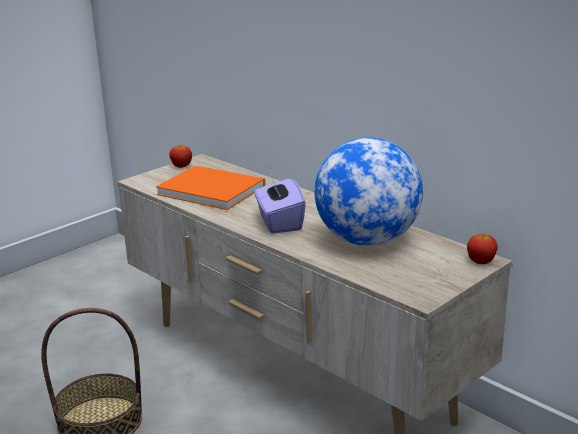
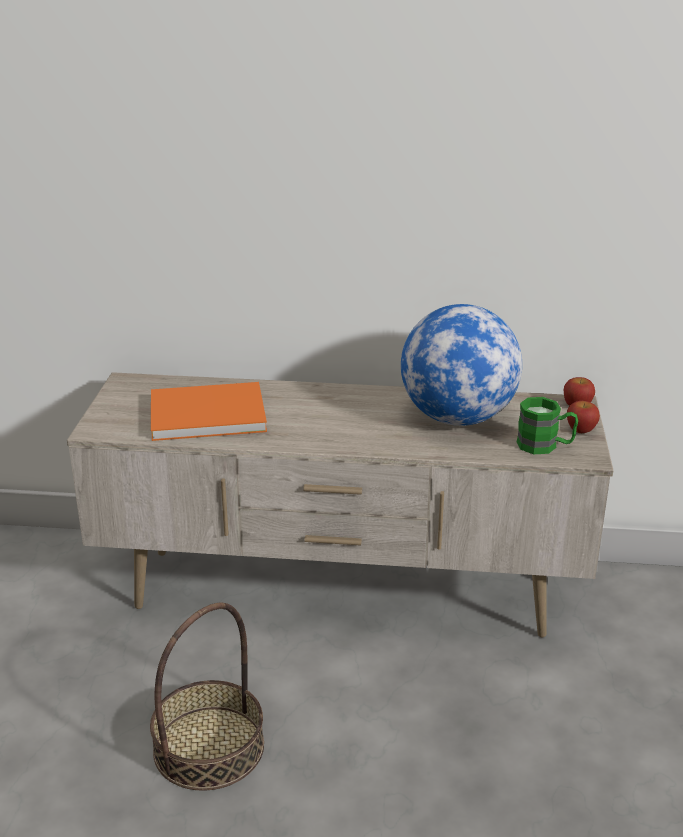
camera: 40 degrees left, 5 degrees up
(181, 166) = (117, 395): apple -> apple (581, 430)
(279, 222) = (345, 428): purple tissue box -> none
(401, 279) = (545, 446): none -> green mug

